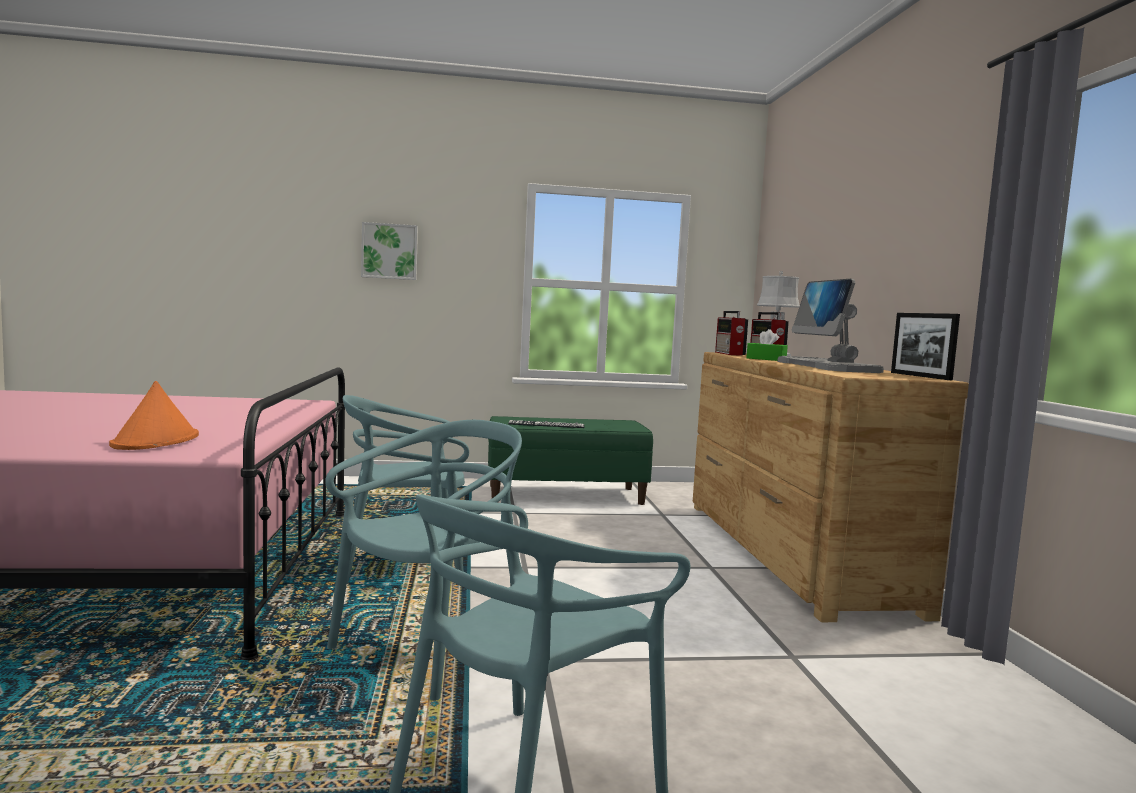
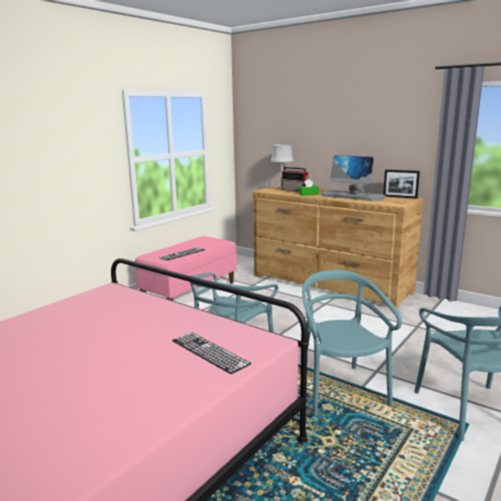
camera: 45 degrees left, 10 degrees up
(156, 441) = (209, 352): orange hat -> keyboard
(389, 251) = (40, 152): picture -> none
(565, 495) = (190, 291): green bench -> pink bench
(729, 354) = (271, 191): radio -> none

